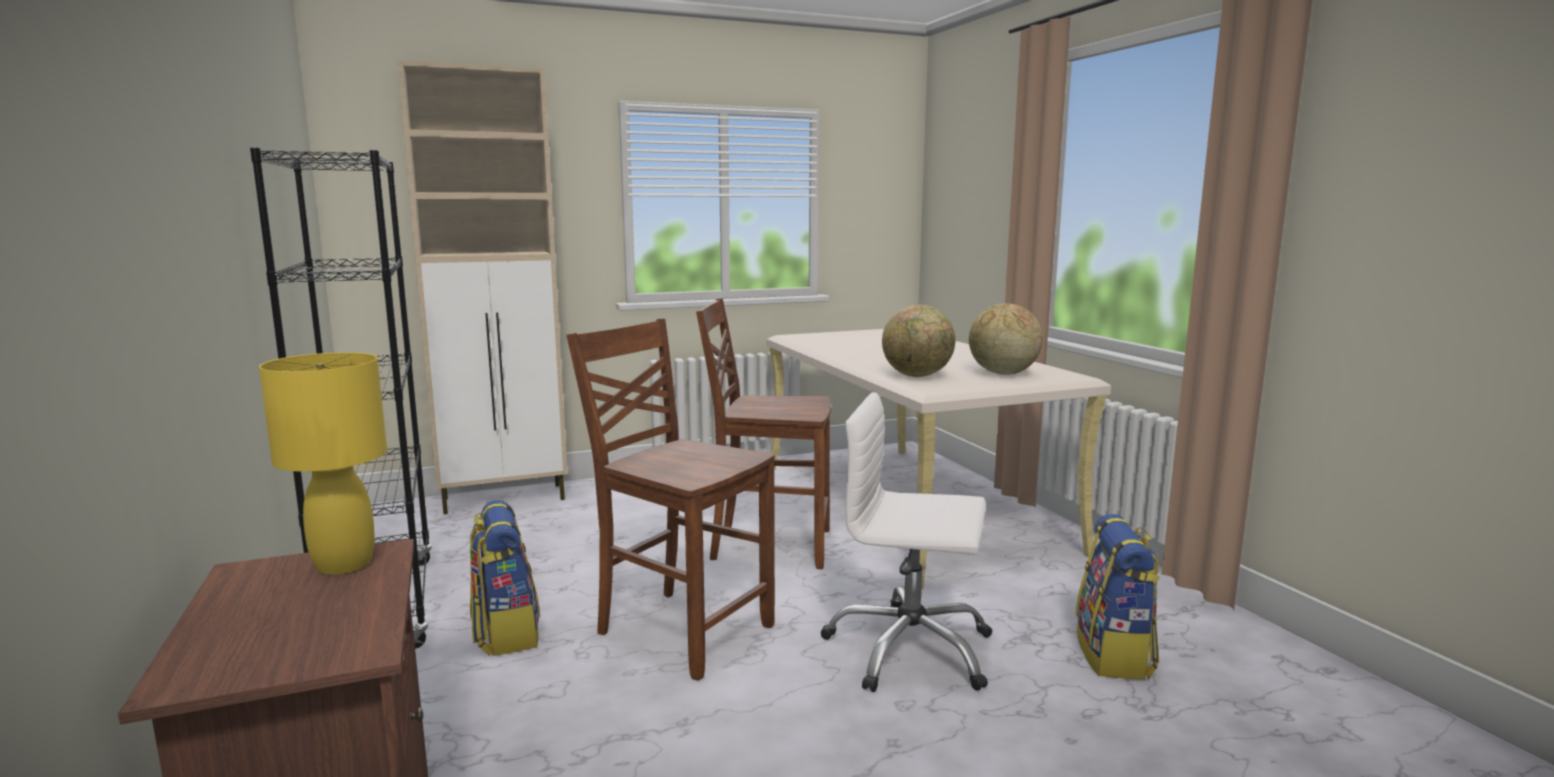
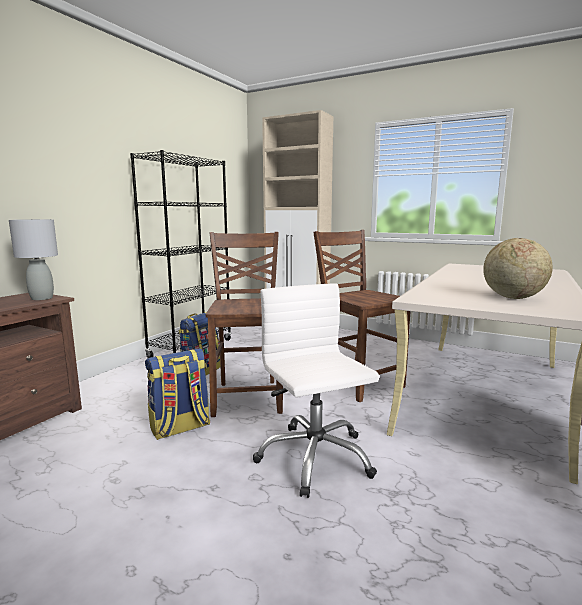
camera: 50 degrees right, 0 degrees up
(344, 564) = (42, 298): yellow table lamp -> grey table lamp
(917, 376) = (440, 288): globe -> none
(1115, 655) = (434, 543): backpack -> backpack (180, 428)

